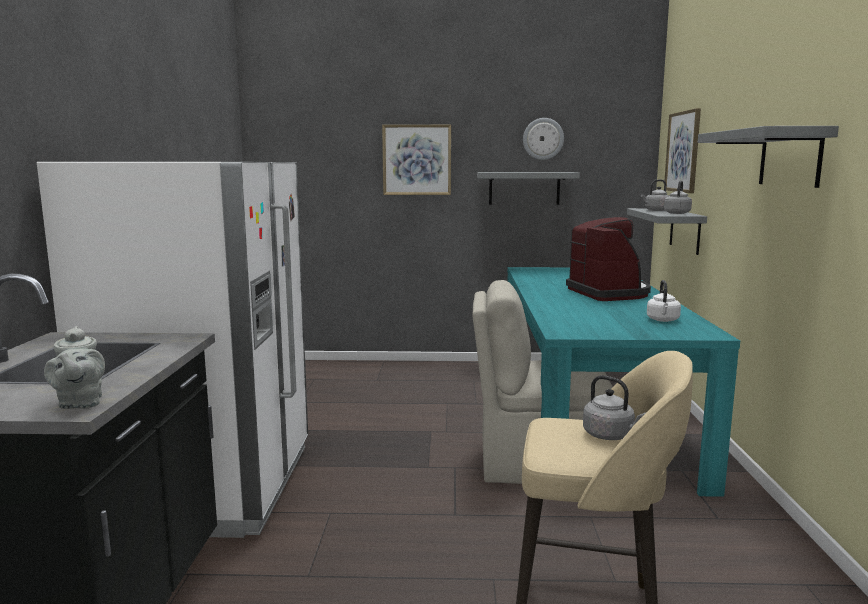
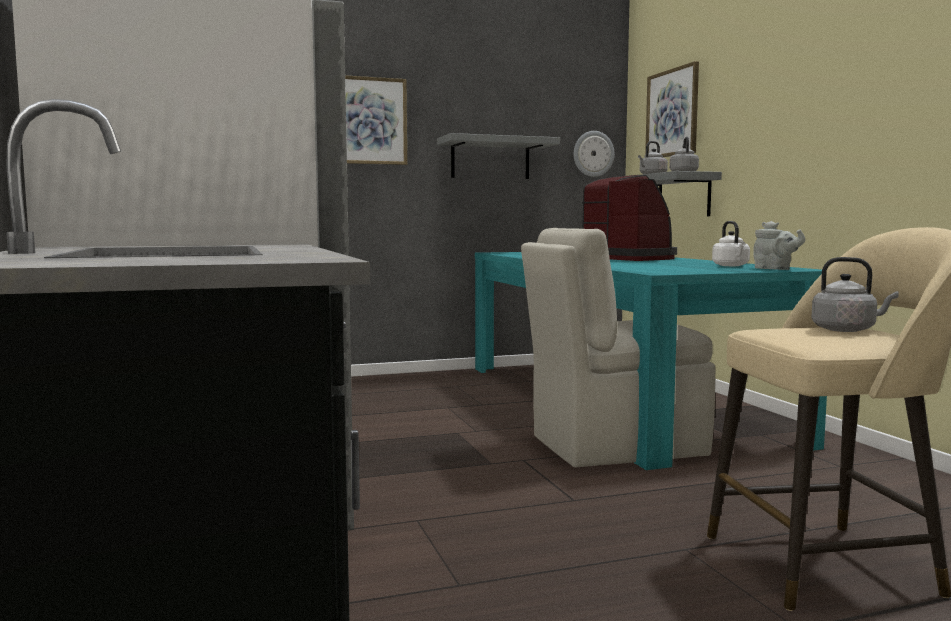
camera: 20 degrees left, 5 degrees down
(80, 403) = (300, 257): grey teapot -> grey teapot (775, 269)
(543, 139) = (509, 102): wall clock -> wall clock (593, 154)
(790, 158) = (855, 82): grey shelf -> none

